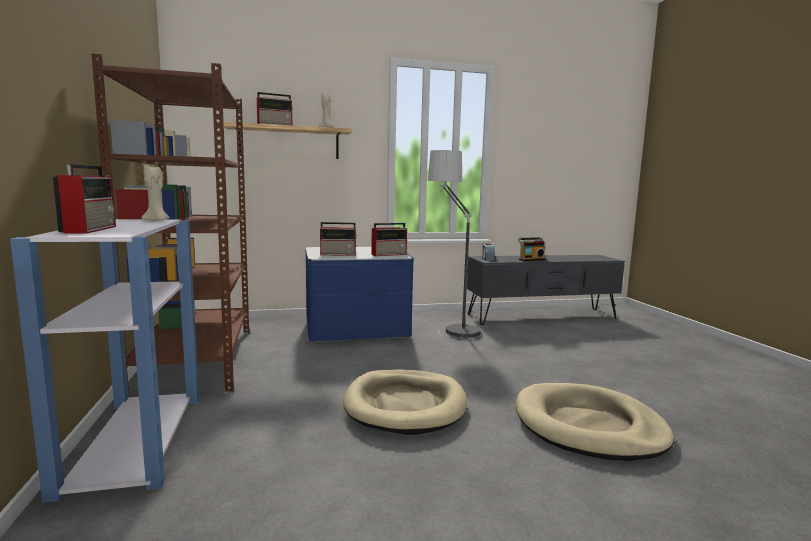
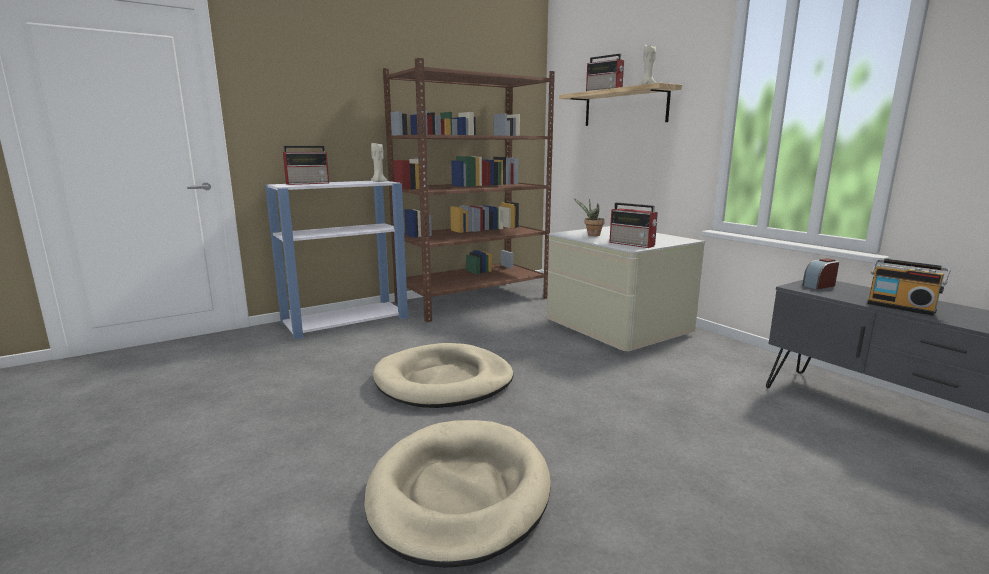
camera: 70 degrees right, 5 degrees up
(339, 254) = (591, 235): radio -> potted plant
(356, 329) = (616, 328): blue nightstand -> beige nightstand
(449, 325) = (720, 368): floor lamp -> none

